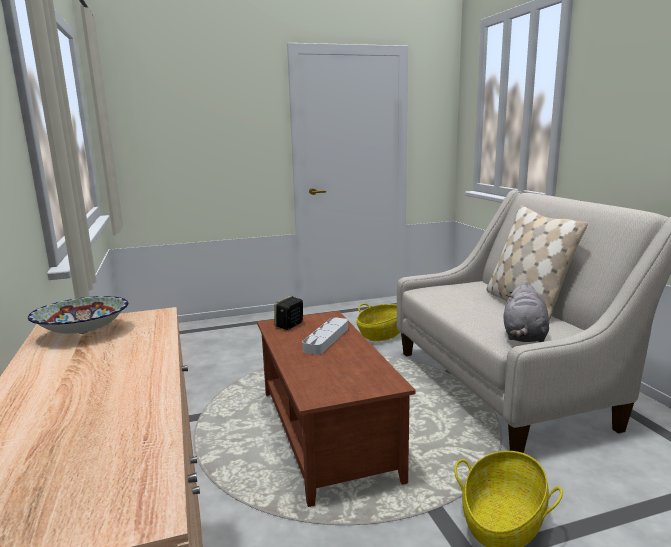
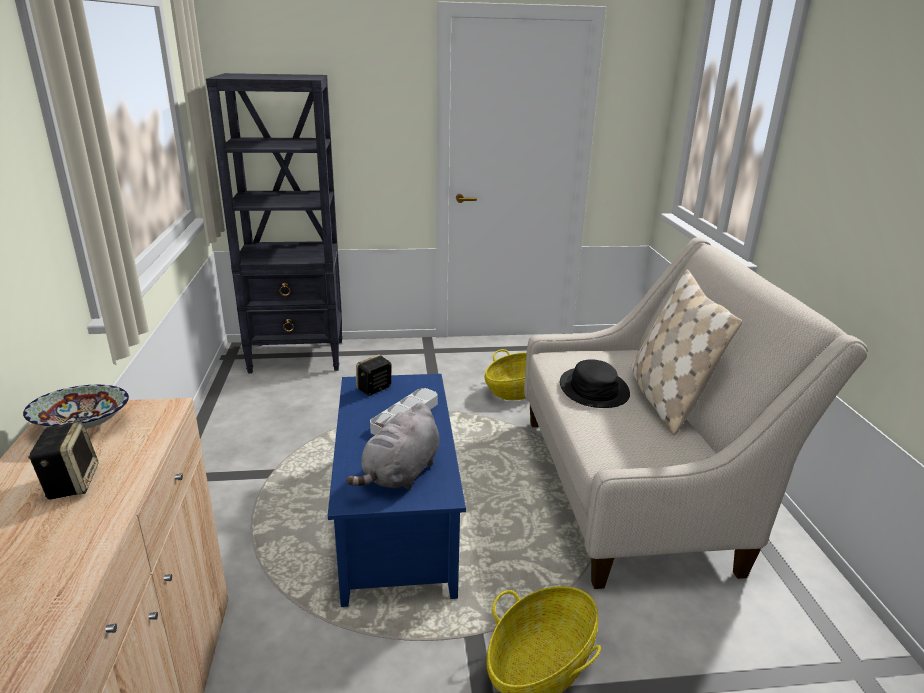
camera: 10 degrees right, 10 degrees up
(99, 366) = (71, 482): none -> speaker
(189, 332) = (298, 356): none -> black bookcase
(328, 433) = (398, 518): brown coffee table -> blue coffee table
(467, 305) = (593, 389): none -> black hat
(524, 336) = (632, 451): grey plush toy -> grey plush toy (400, 474)

